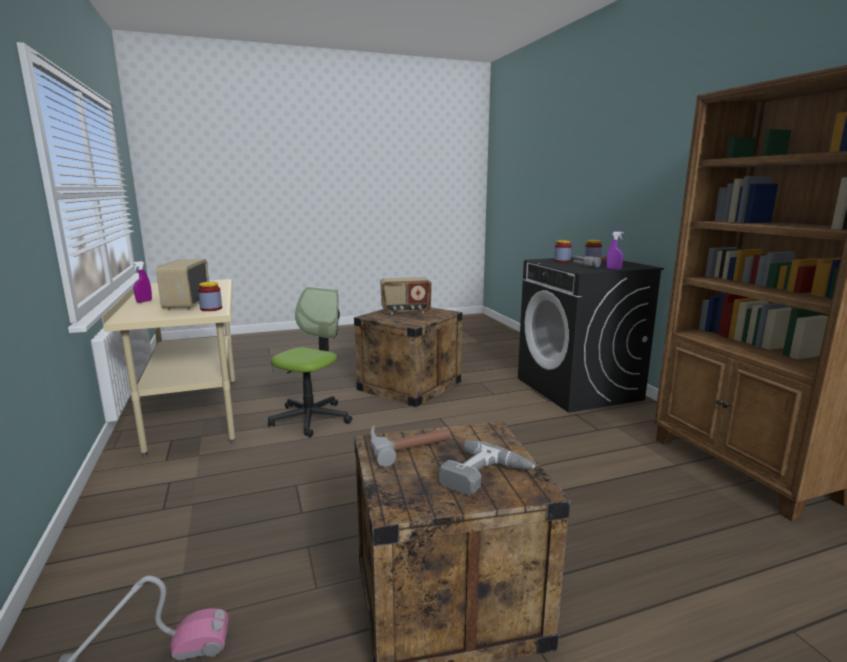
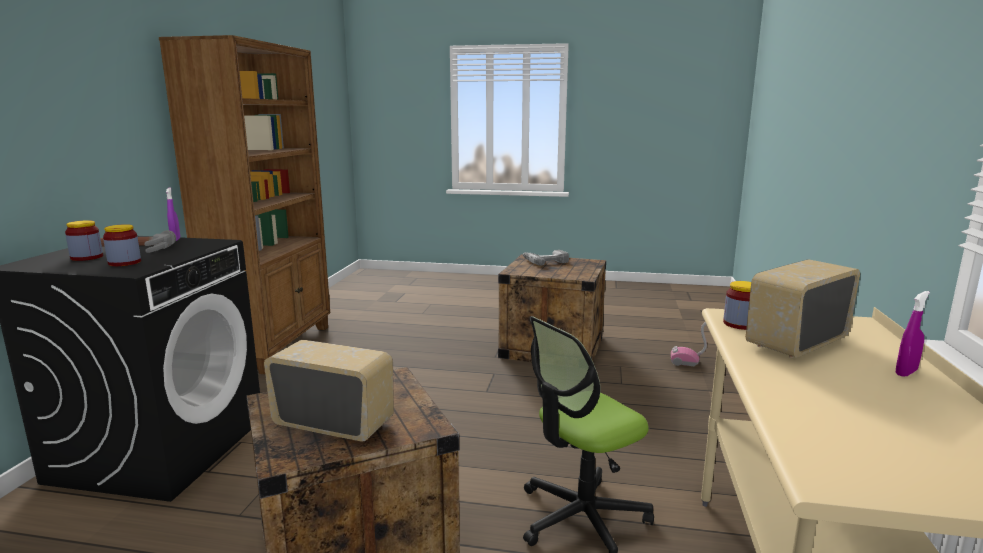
camera: 150 degrees left, 0 degrees up
(186, 305) = (795, 343): radio -> radio turned 150 degrees counterclockwise
(407, 446) = (568, 273): hammer -> none

